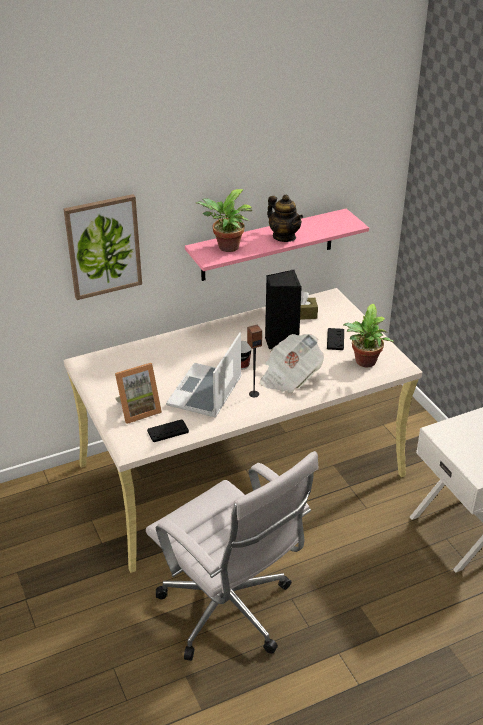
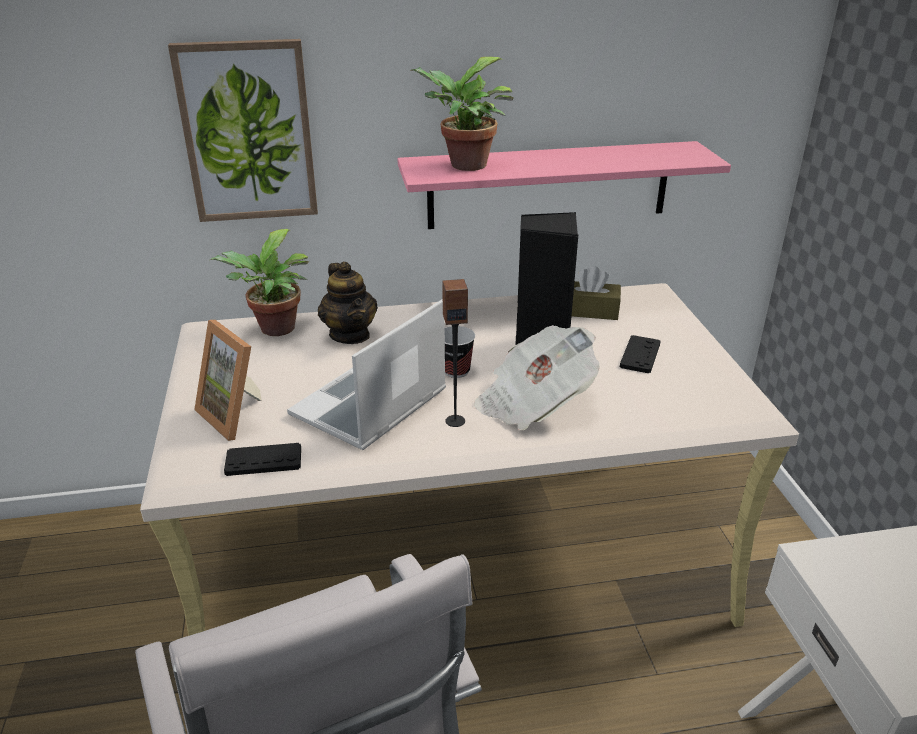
camera: 15 degrees right, 5 degrees down
(138, 410) = (237, 415): picture frame -> picture frame turned 60 degrees clockwise
(284, 237) = (572, 162): teapot -> teapot (350, 335)
(365, 363) = (685, 400): potted plant -> potted plant (274, 330)

